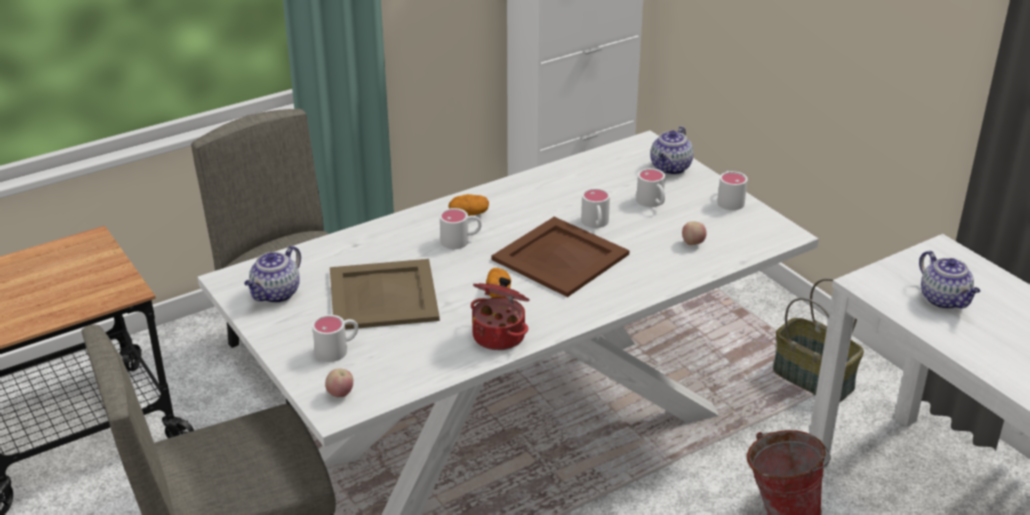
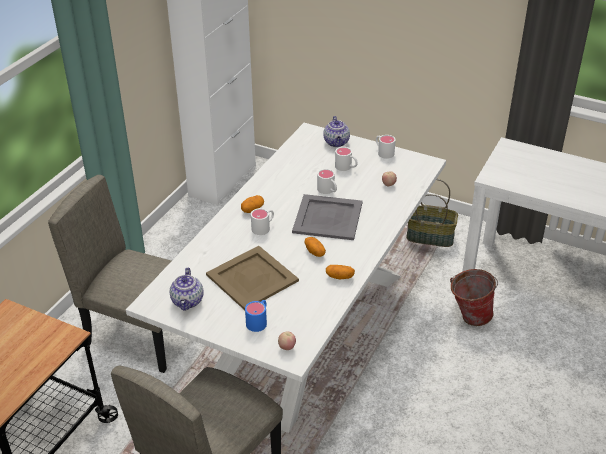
camera: 30 degrees left, 5 degrees up
(338, 349) = (258, 321): white mug -> blue mug
(500, 335) = (339, 277): cooking pot -> potato
(561, 257) = (328, 217): brown tray -> grey tray
(945, 300) = (533, 174): teapot -> none

